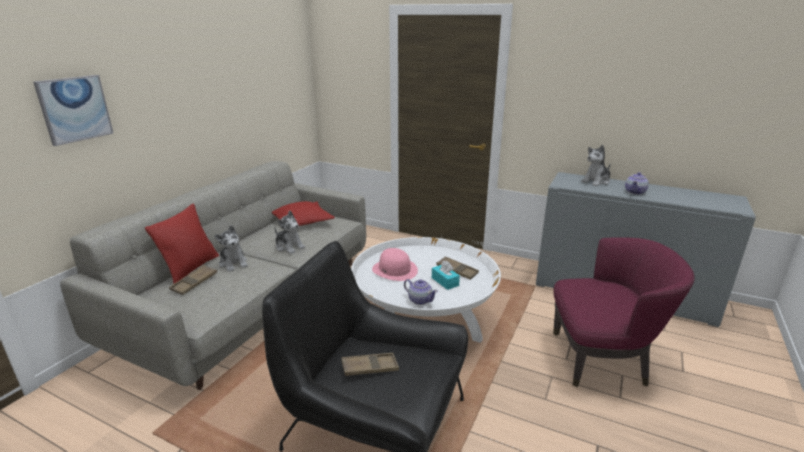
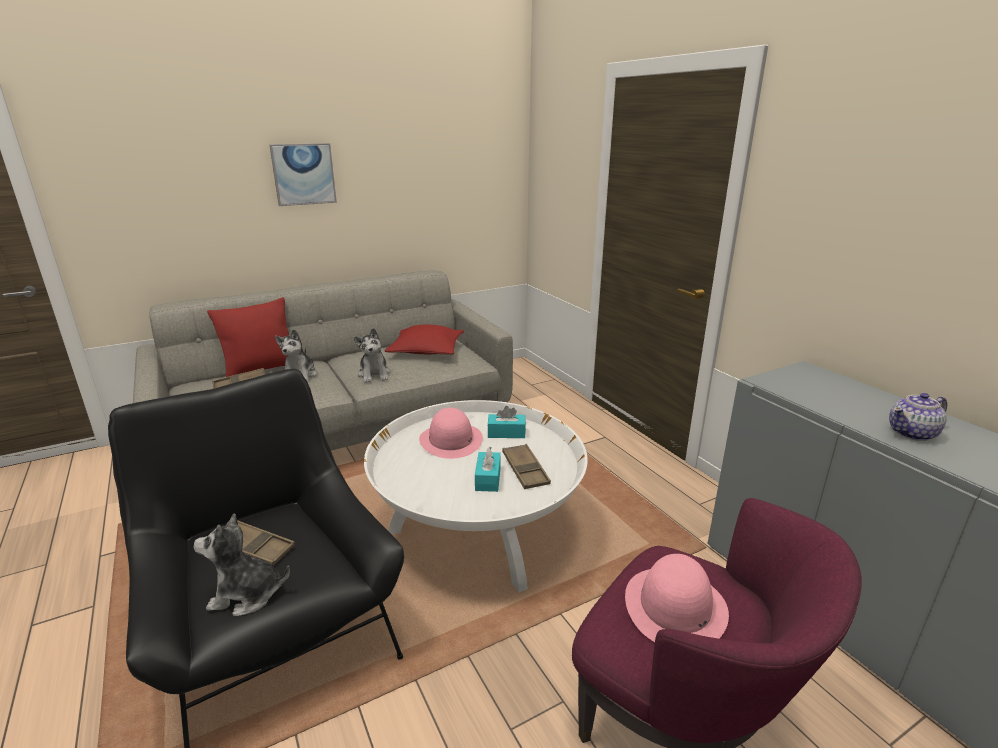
camera: 35 degrees right, 0 degrees up
(75, 109) = (173, 175): picture -> picture (303, 174)
(419, 256) = (506, 433): none -> turquoise tissue box
(420, 300) = (423, 490): teapot -> none
(596, 181) = (854, 394): plush toy -> plush toy (246, 595)
(600, 298) = (675, 607): none -> pink hat

